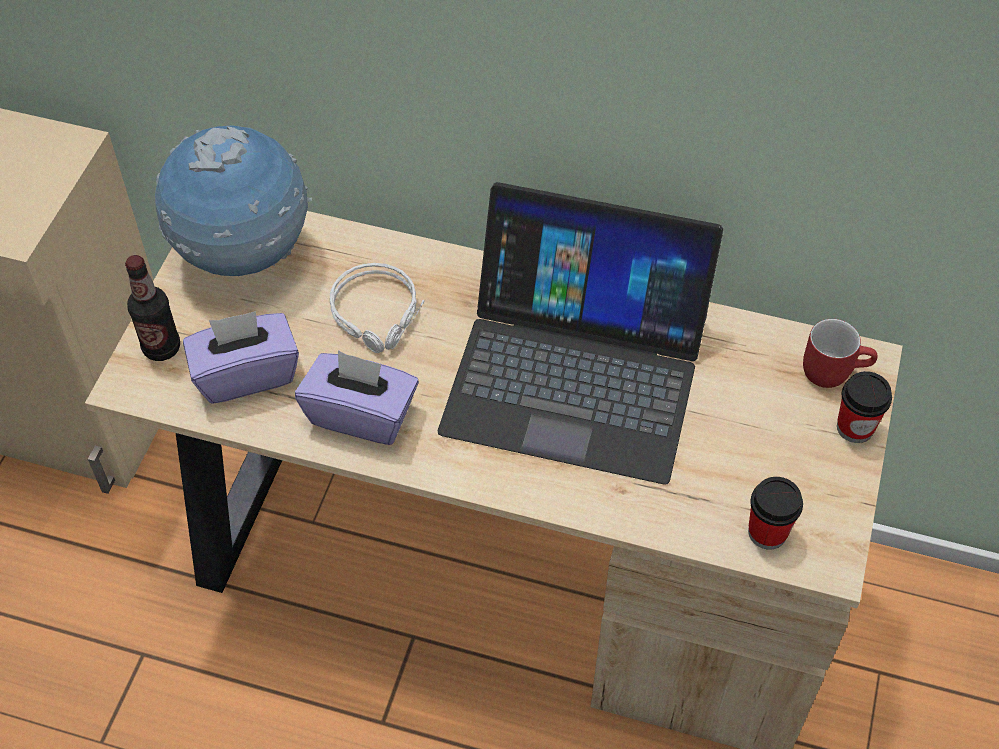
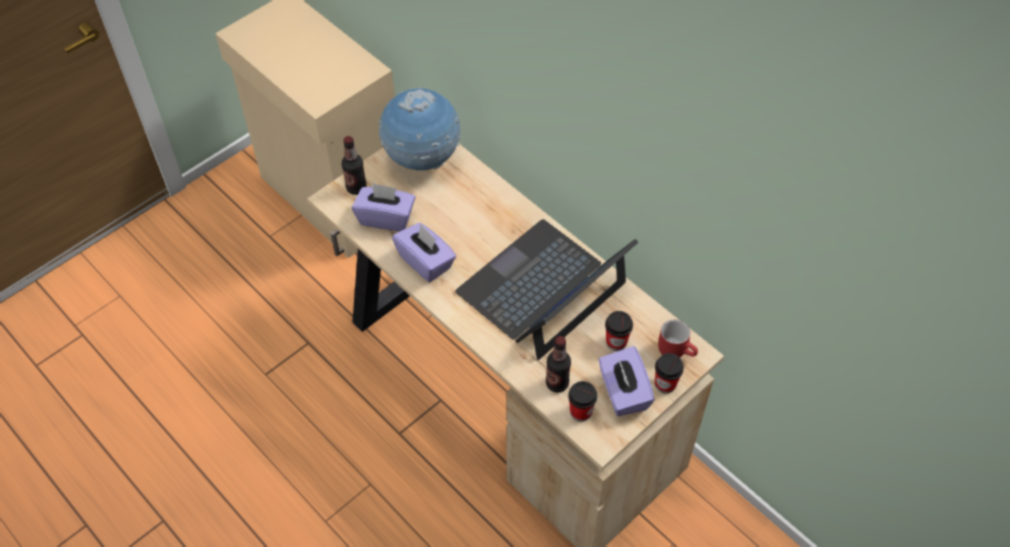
camera: 30 degrees right, 0 degrees up
(379, 314) = (466, 217): grey headphones -> none
(576, 371) = (543, 289): laptop -> laptop turned 90 degrees clockwise
(701, 506) = (557, 383): none -> bottle
(740, 399) = (616, 342): none -> cup
(806, 471) = (623, 393): none -> purple tissue box

